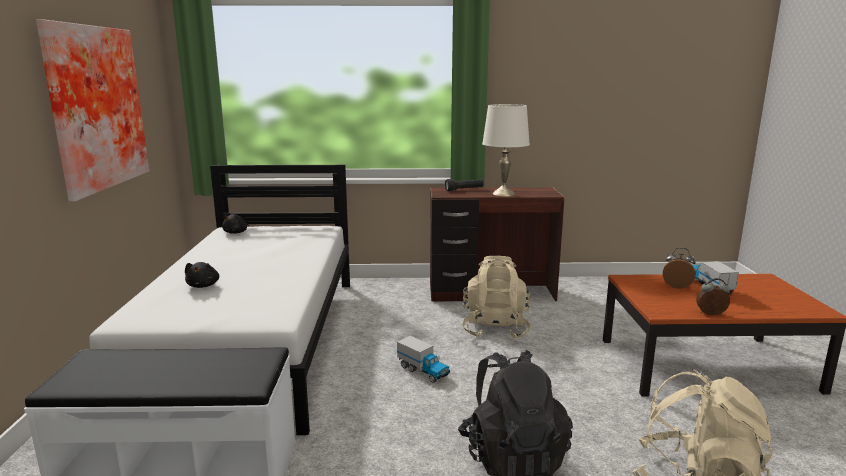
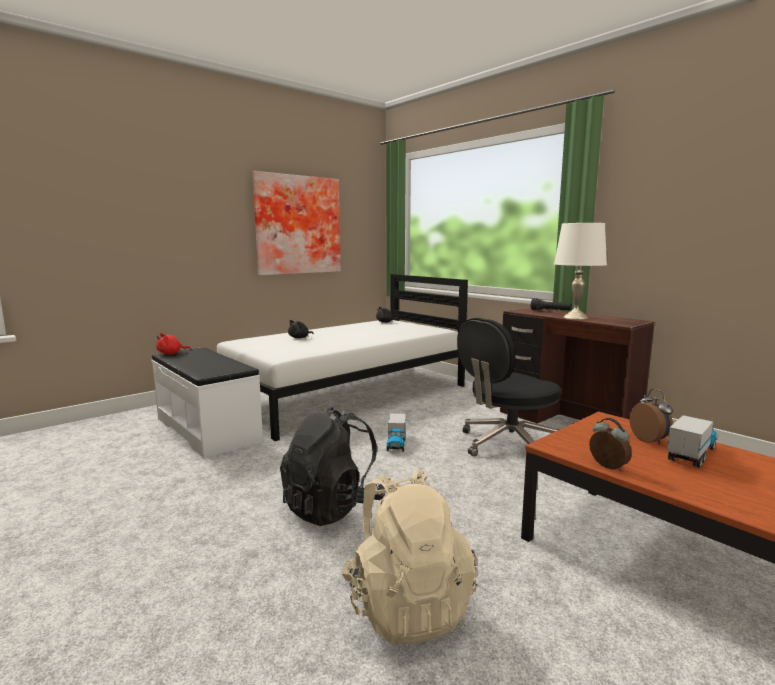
camera: 50 degrees right, 5 degrees down
(68, 381) = (171, 353): none -> red plush toy
(495, 329) = (507, 444): beige backpack -> black office chair

